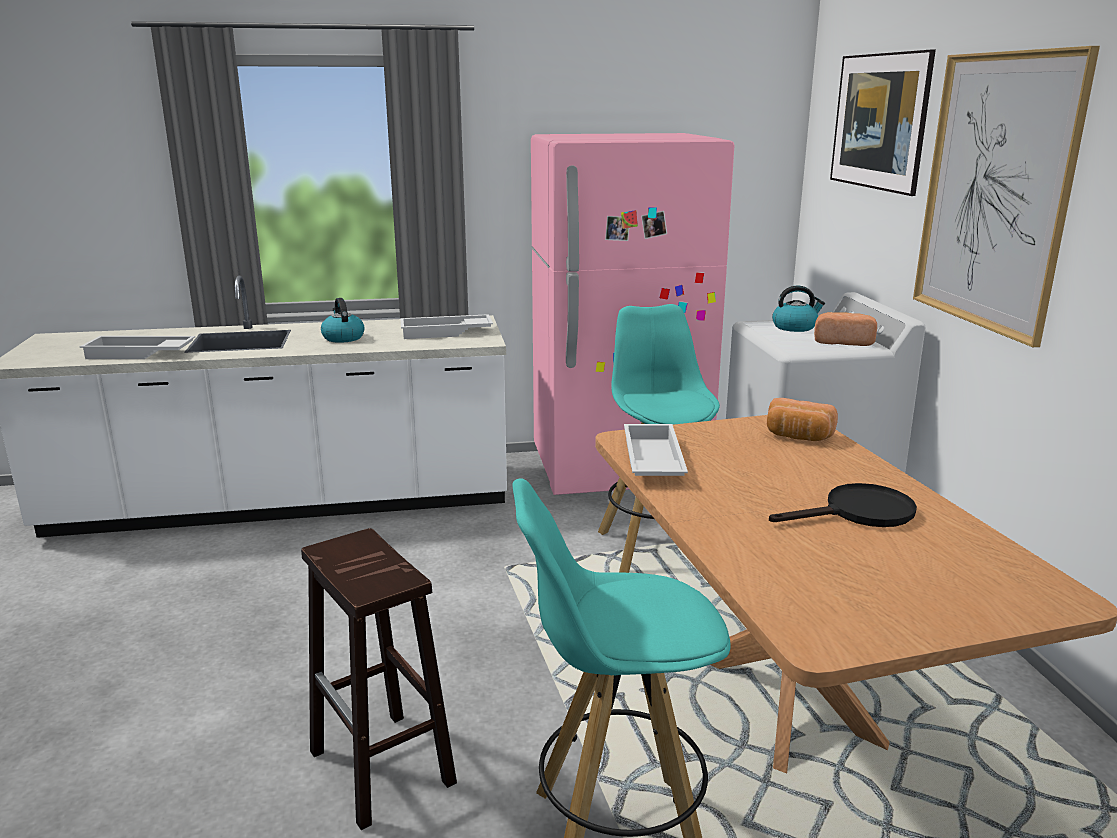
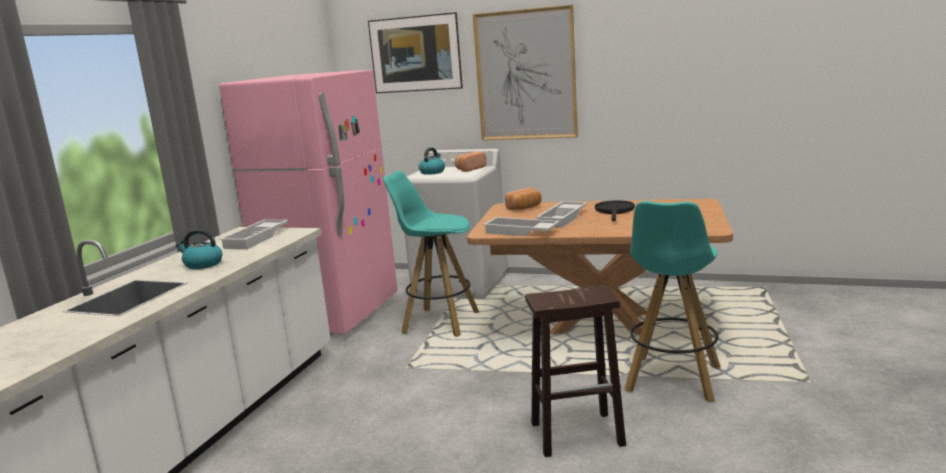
camera: 60 degrees left, 5 degrees down
(139, 354) = (83, 333): white tray -> white tray (563, 218)

